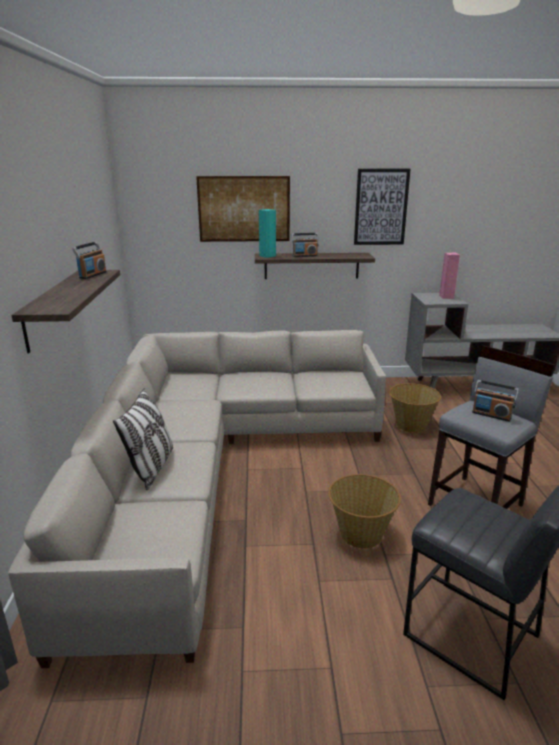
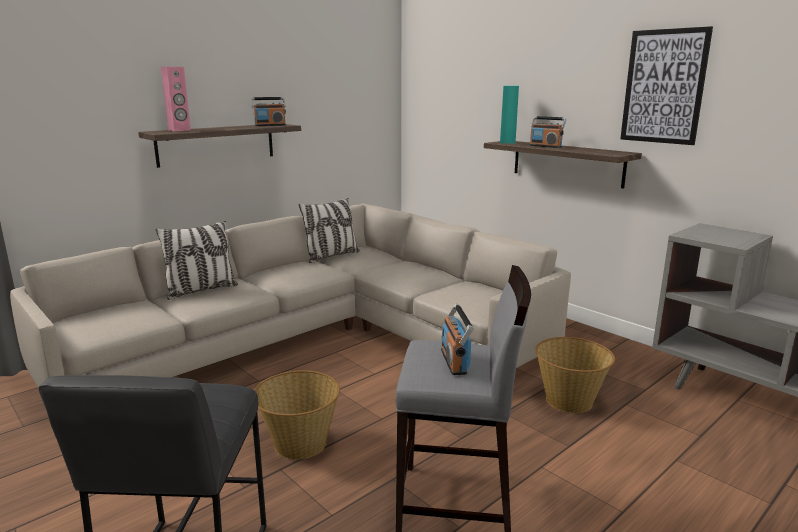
camera: 50 degrees right, 5 degrees down
(169, 391) = (331, 256): none -> pillow
(244, 209) = (501, 86): picture -> none
(446, 297) = (739, 237): pink speaker -> pink speaker (179, 130)

